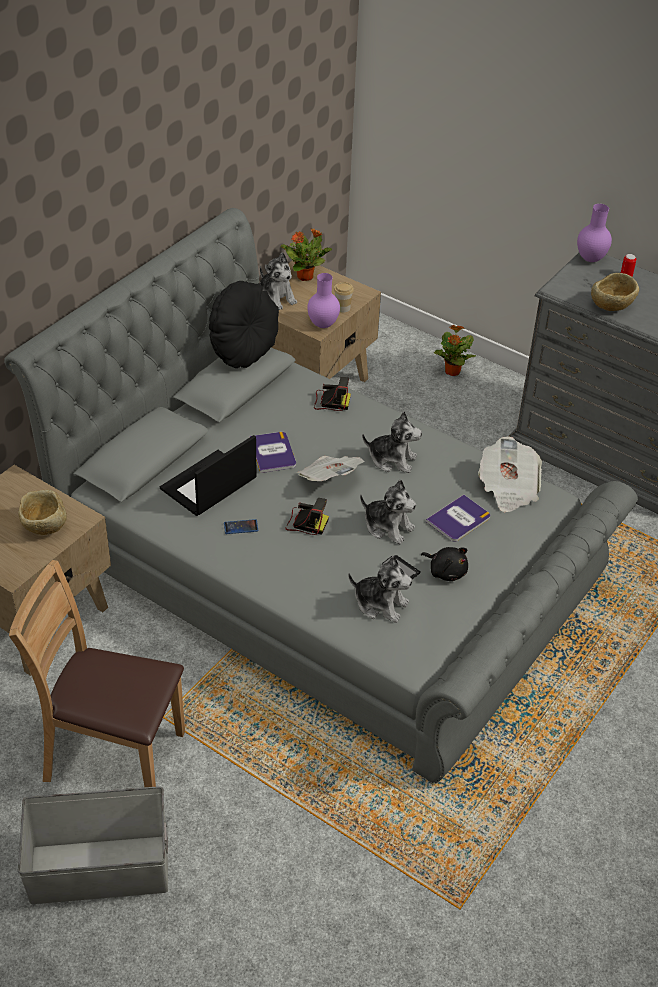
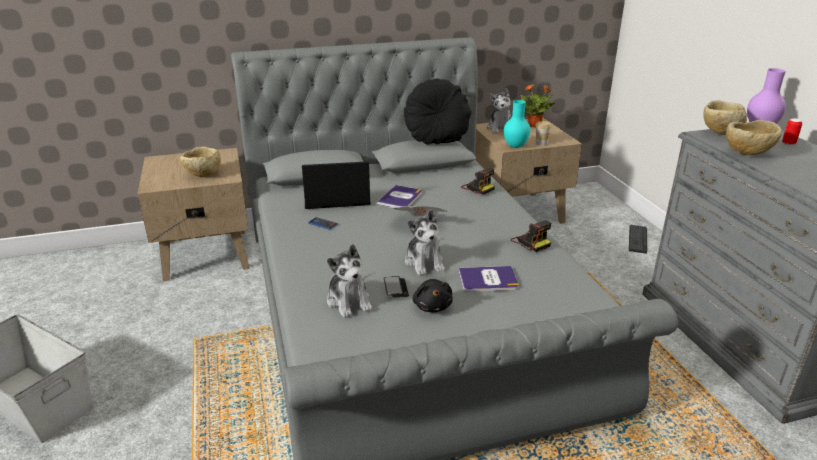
camera: 40 degrees right, 15 degrees down
(113, 754) = (139, 342): brown chair -> none
(305, 522) = (367, 237): camera -> camera (530, 242)
(322, 325) = (515, 146): purple vase -> turquoise vase
(392, 459) = (481, 229): plush toy -> none
(452, 372) = (637, 239): potted plant -> keyboard
(508, 488) = (558, 278): newspaper -> none
(568, 281) = (720, 133): none -> beige bowl

